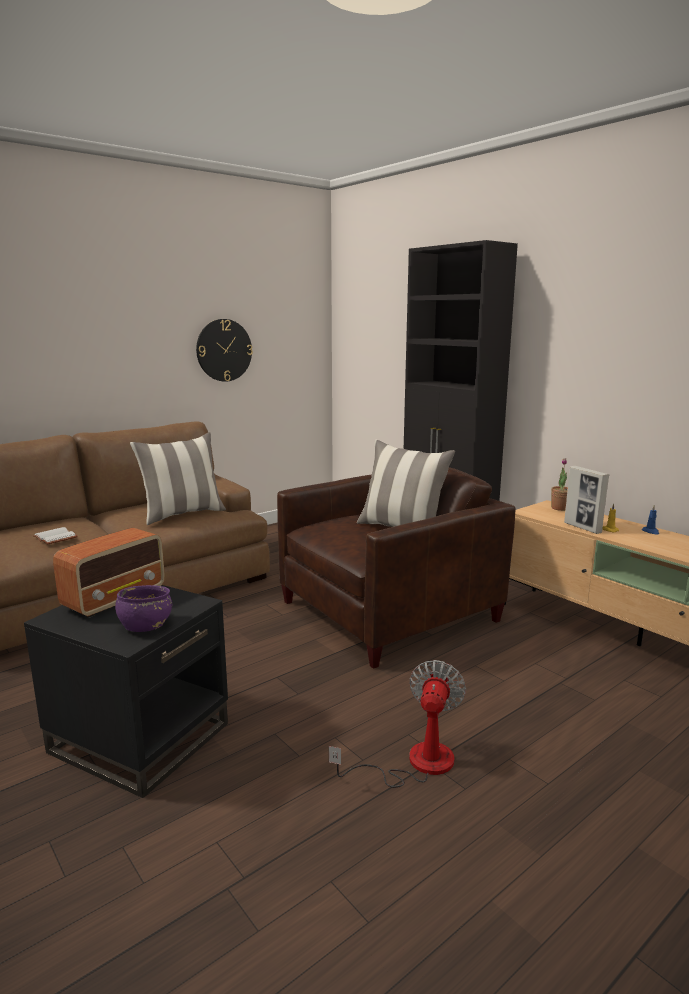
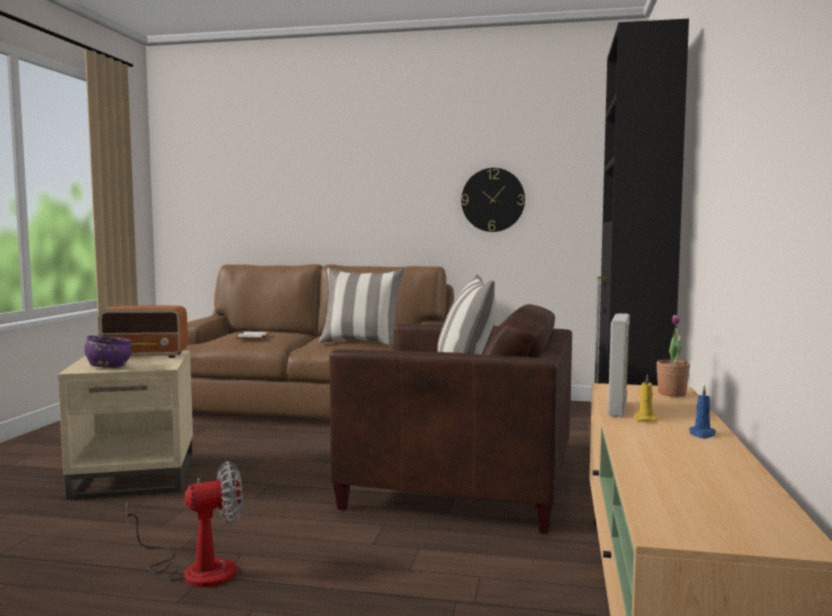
camera: 50 degrees right, 10 degrees down
(141, 737) = (136, 476): black side table -> beige side table

